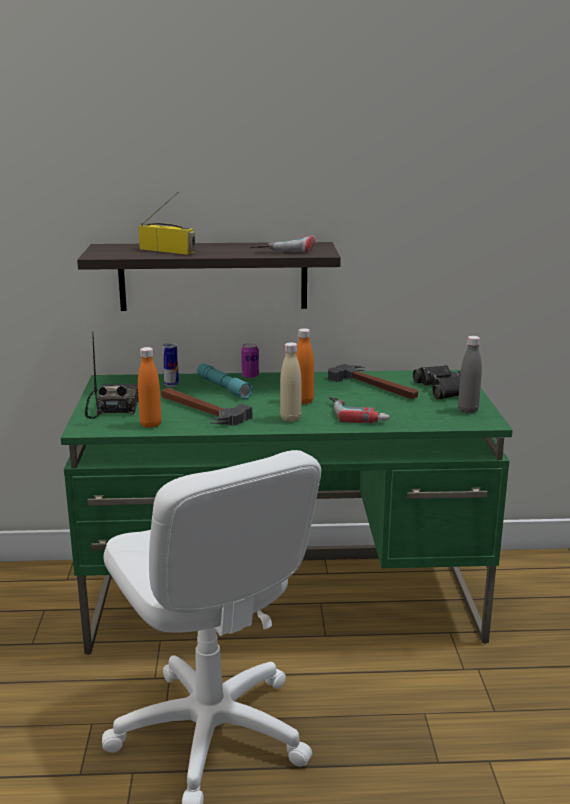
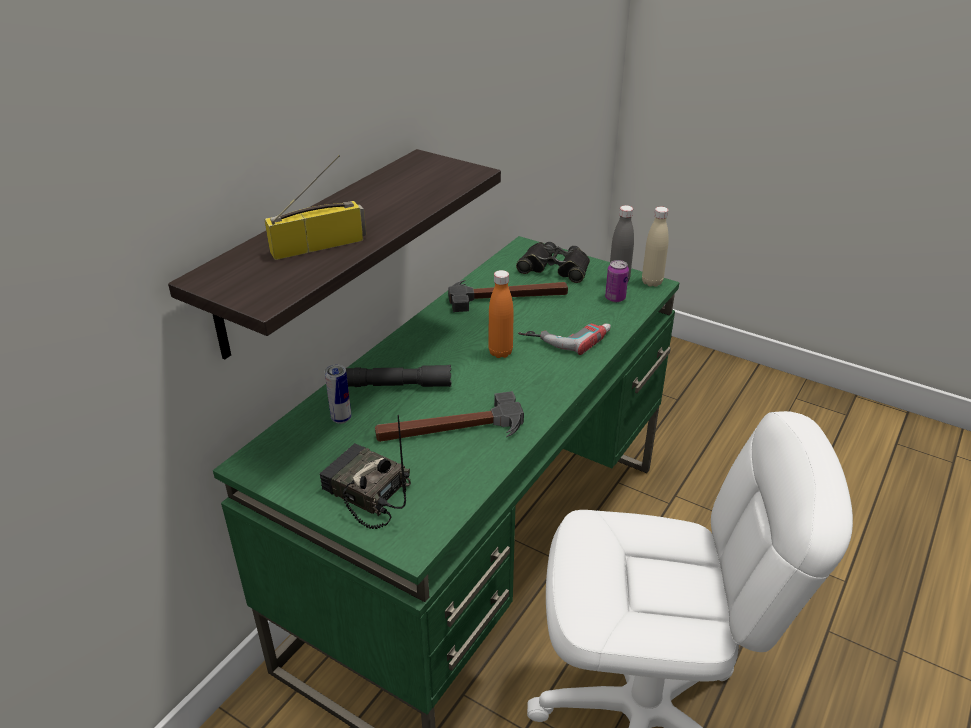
camera: 55 degrees left, 15 degrees up
(150, 425) = (456, 483): orange bottle -> none
(223, 387) = (397, 385): turquoise flashlight -> grey flashlight
(250, 376) = (384, 354): can -> can (615, 298)
(284, 248) = (417, 181): power drill -> none
(290, 419) = (540, 380): beige bottle -> beige bottle (652, 282)

